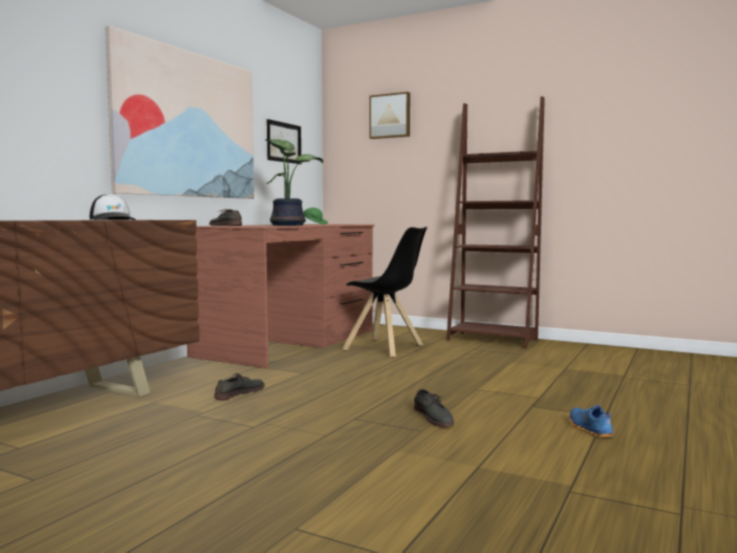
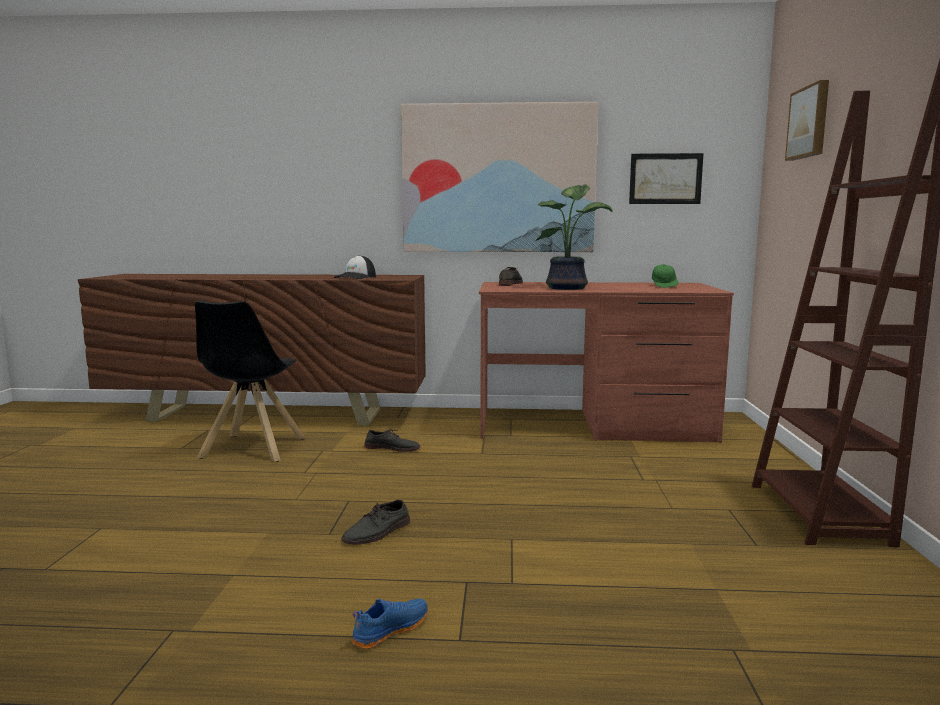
camera: 65 degrees right, 5 degrees up
(385, 348) = (643, 464): black chair -> black chair (251, 449)

